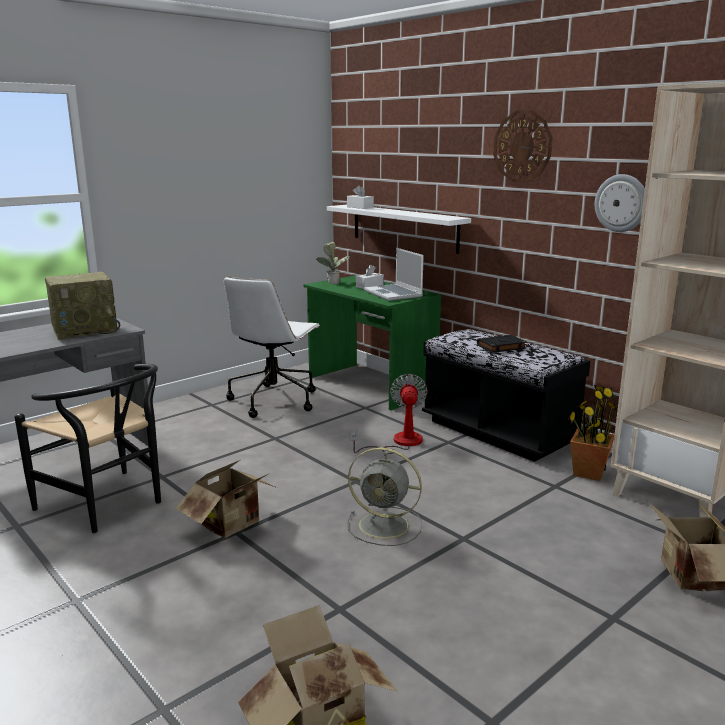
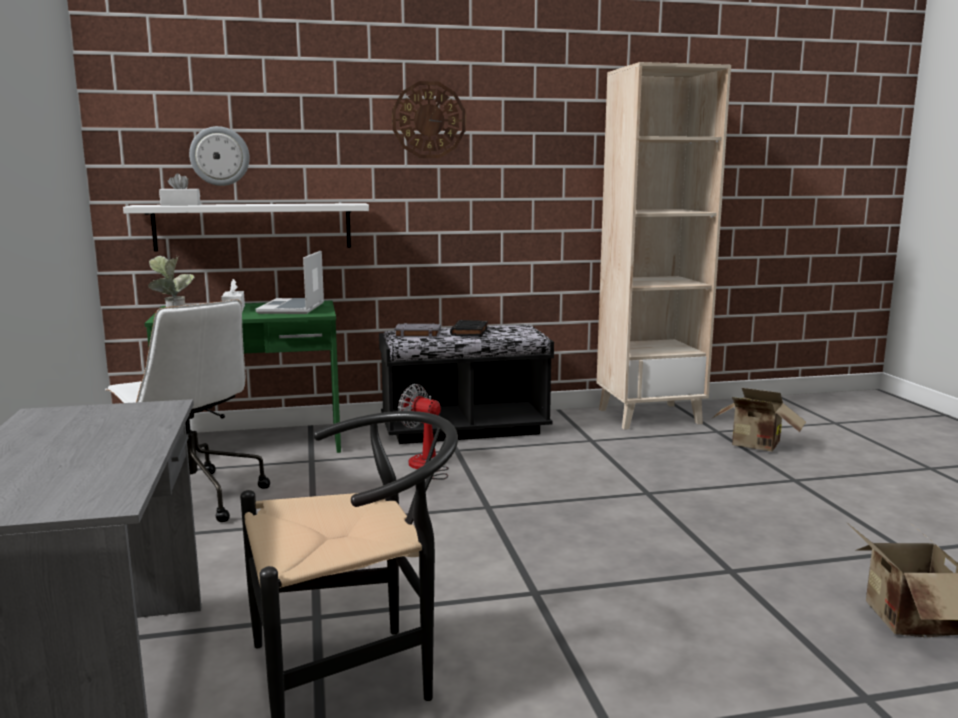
camera: 60 degrees left, 5 degrees down
(86, 330) = (105, 426): radio -> none
(233, 524) = (515, 591): cardboard box -> none
(386, 526) = (596, 516): grey fan -> none
(394, 294) = (292, 308): laptop -> laptop turned 90 degrees clockwise
(463, 337) = (417, 334): none -> grey book
(589, 473) = (582, 425): potted plant -> none
(621, 203) = (543, 172): wall clock -> wall clock (219, 156)

